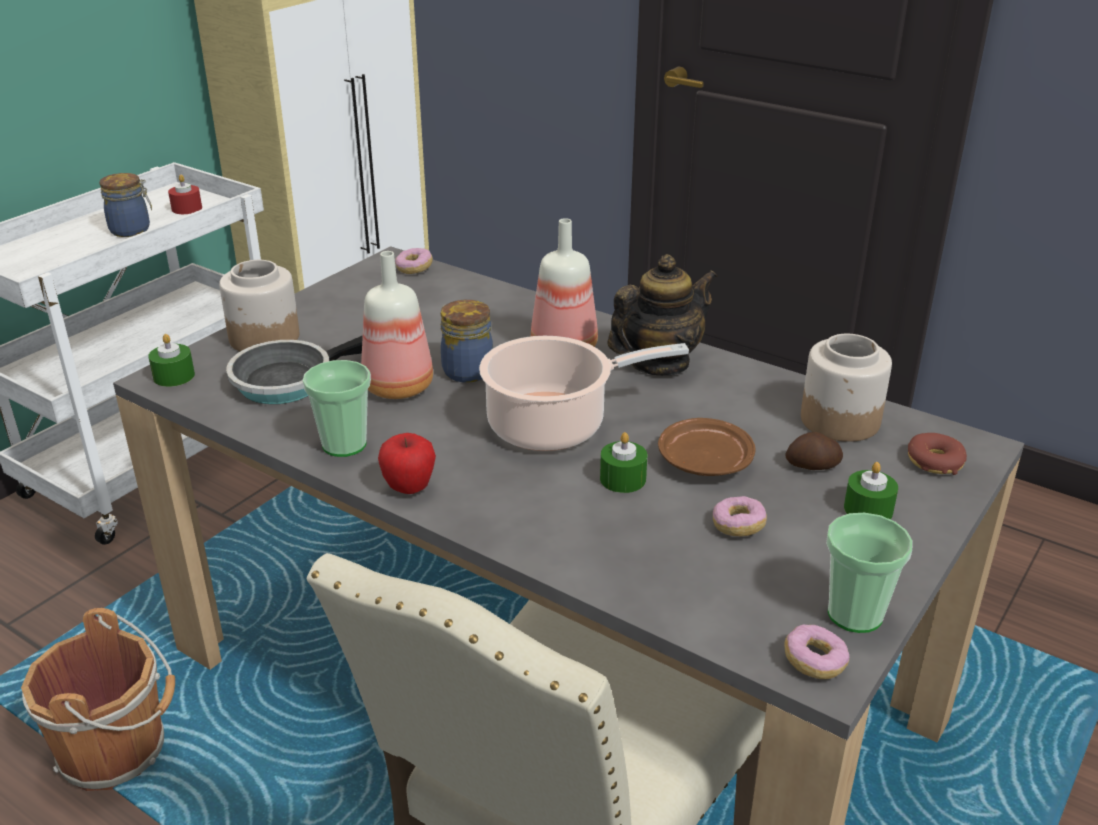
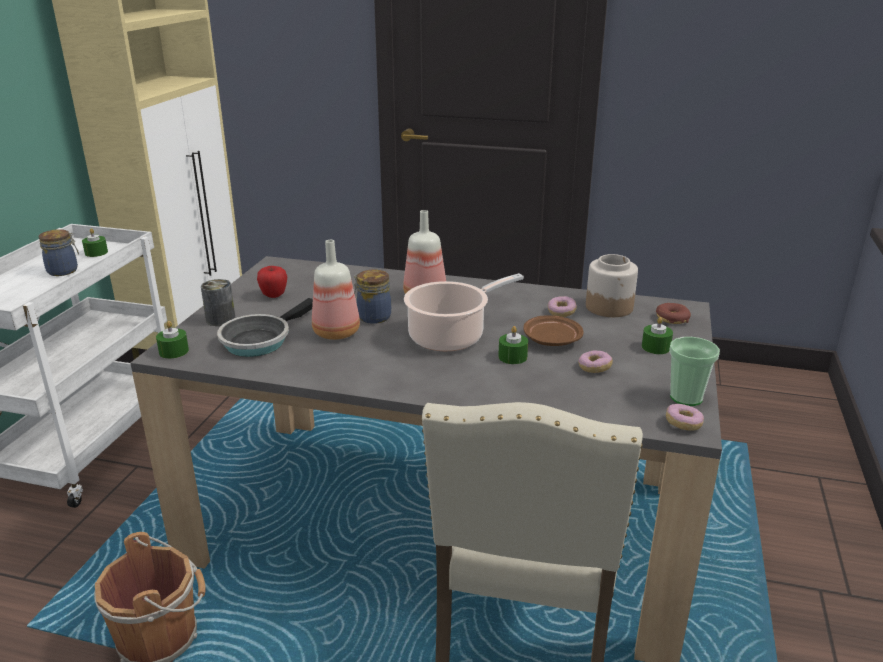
camera: 20 degrees left, 5 degrees down
(187, 208) = (96, 253): red candle -> green candle
(263, 337) = (220, 319): jar -> can
(344, 444) = (326, 369): cup -> none
(409, 488) = (388, 385): apple -> apple (274, 296)
(414, 268) = (293, 266): donut -> donut (561, 312)
(659, 363) = (487, 295): teapot -> none
(813, 466) = (612, 332): potato -> none

